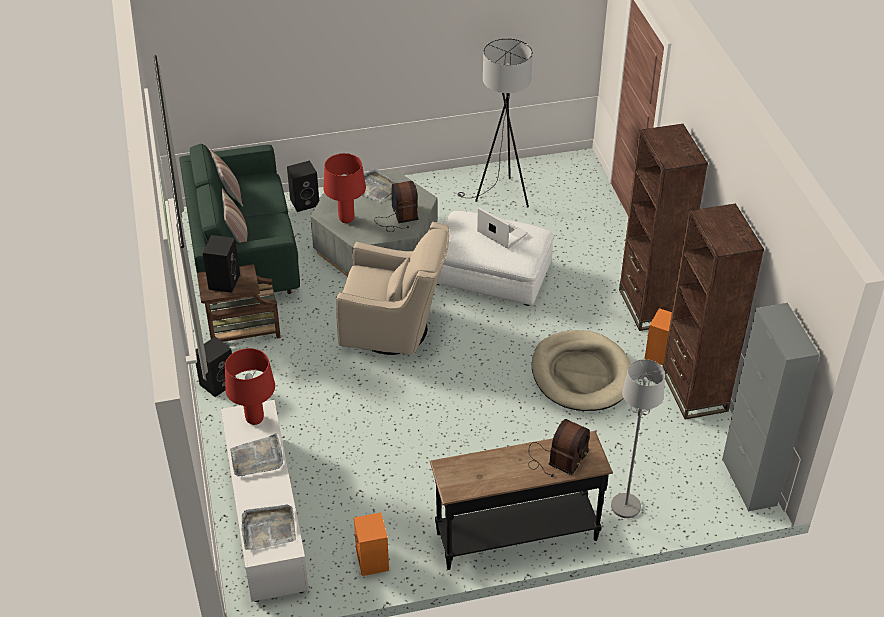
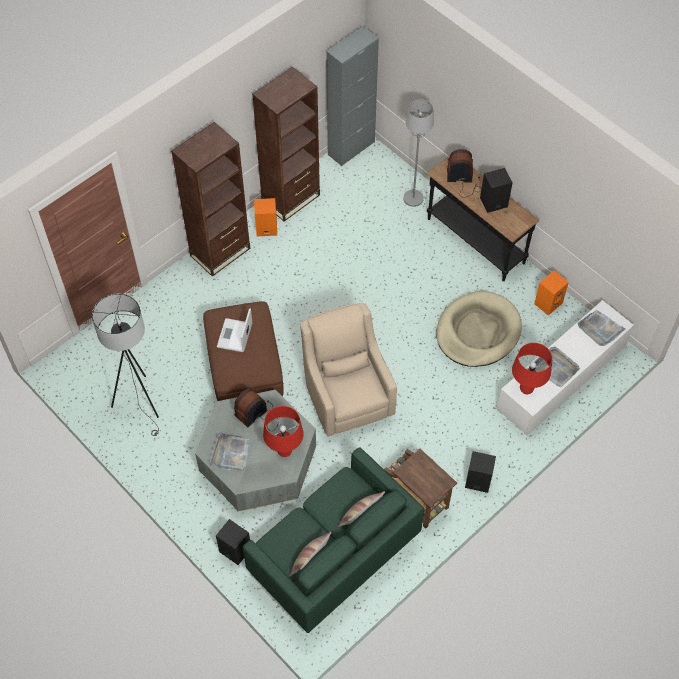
camera: 120 degrees left, 15 degrees up
(224, 281) = (426, 480): black speaker -> black speaker (493, 203)
(491, 274) = (244, 364): white ottoman -> brown ottoman
(581, 374) = (316, 264): beige dog bed -> beige dog bed (478, 332)

